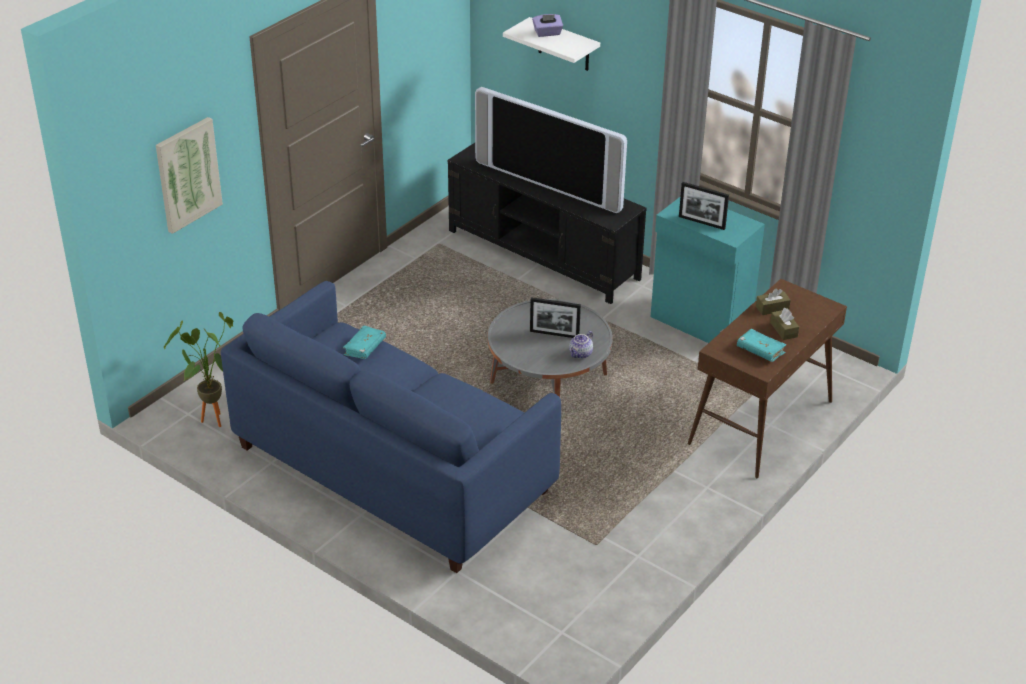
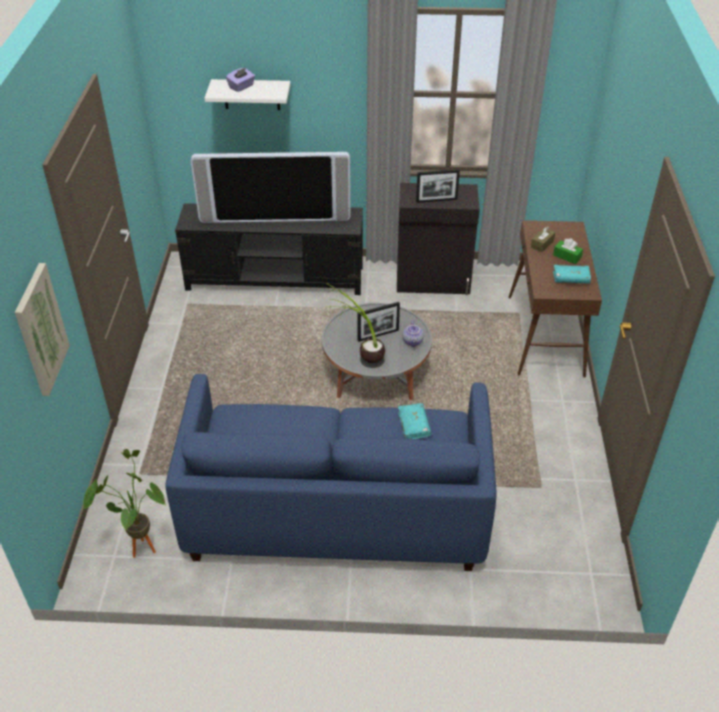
camera: 35 degrees left, 5 degrees up
(365, 347) = (267, 418): turquoise book -> turquoise book (414, 425)
(516, 343) = (358, 355): none -> potted plant
(700, 323) = (433, 281): turquoise cabinet -> black cabinet
(783, 330) = (567, 256): brown tissue box -> green tissue box

